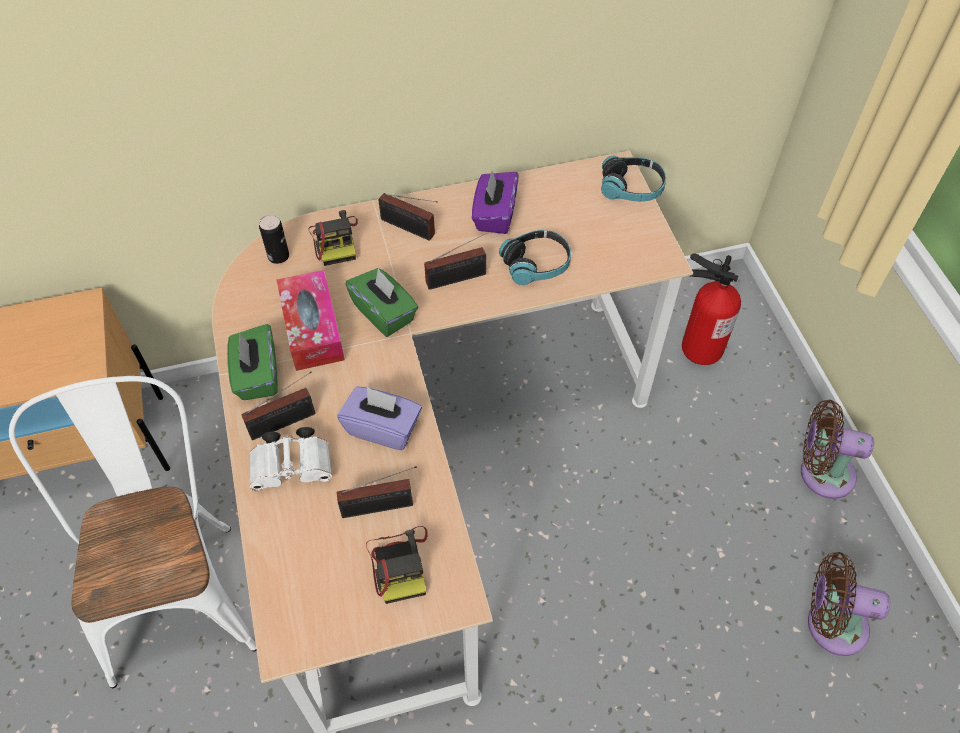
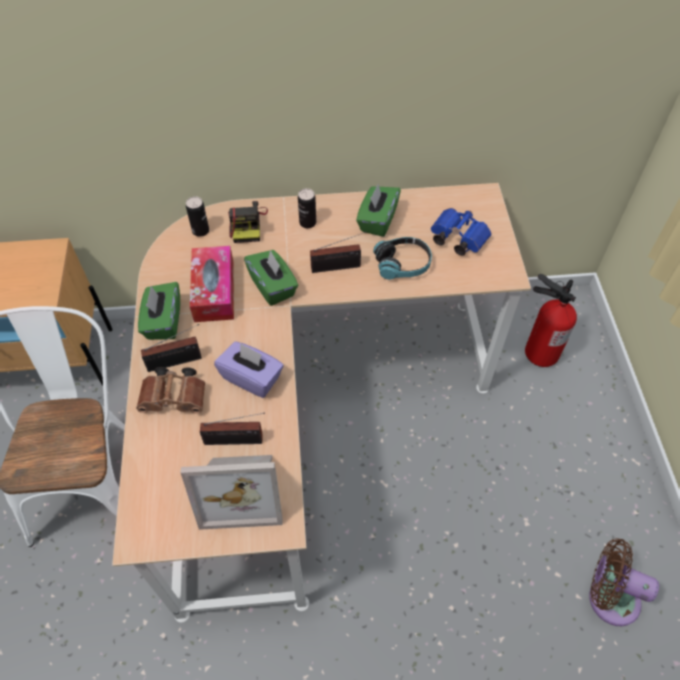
camera: 10 degrees right, 0 degrees up
(294, 467) = (176, 398): white binoculars -> brown binoculars
(400, 563) = (241, 489): camera -> picture frame
(410, 229) = (307, 223): radio -> can
(494, 215) = (377, 220): purple tissue box -> green tissue box
(593, 225) = (456, 239): none -> blue binoculars
(631, 188) = (493, 213): headphones -> none
(821, 472) = (623, 469): brown fan -> none

